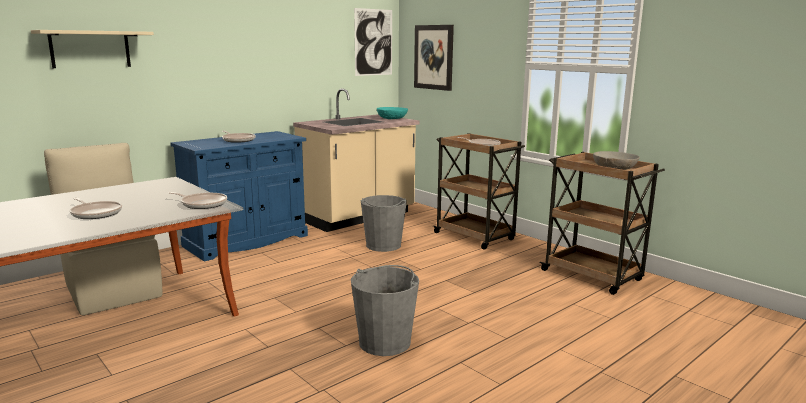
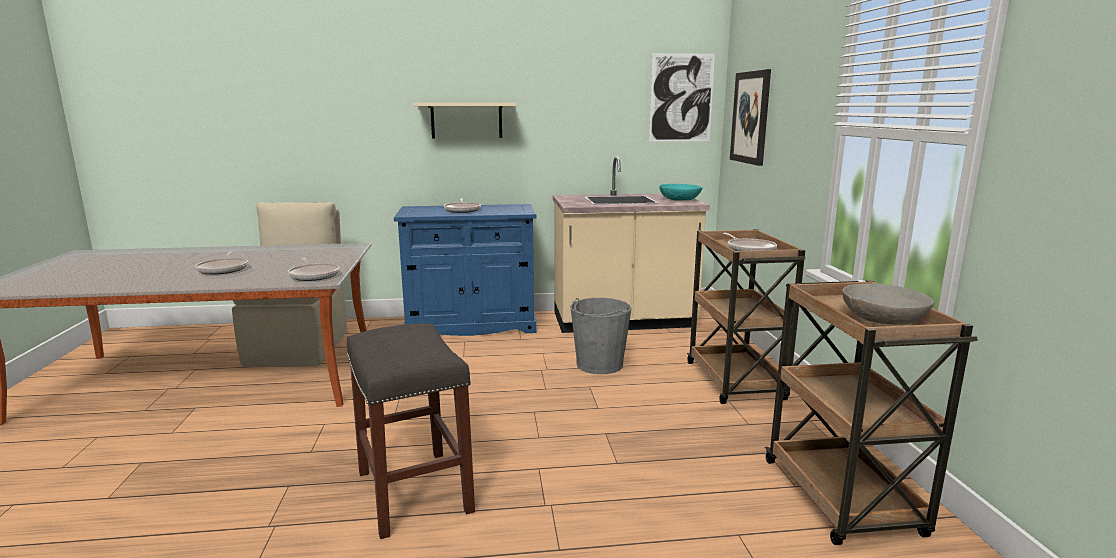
camera: 35 degrees right, 0 degrees up
(90, 49) = (327, 106): beige shelf -> beige shelf (466, 120)
(385, 342) = (415, 492): grey bucket -> grey stool

